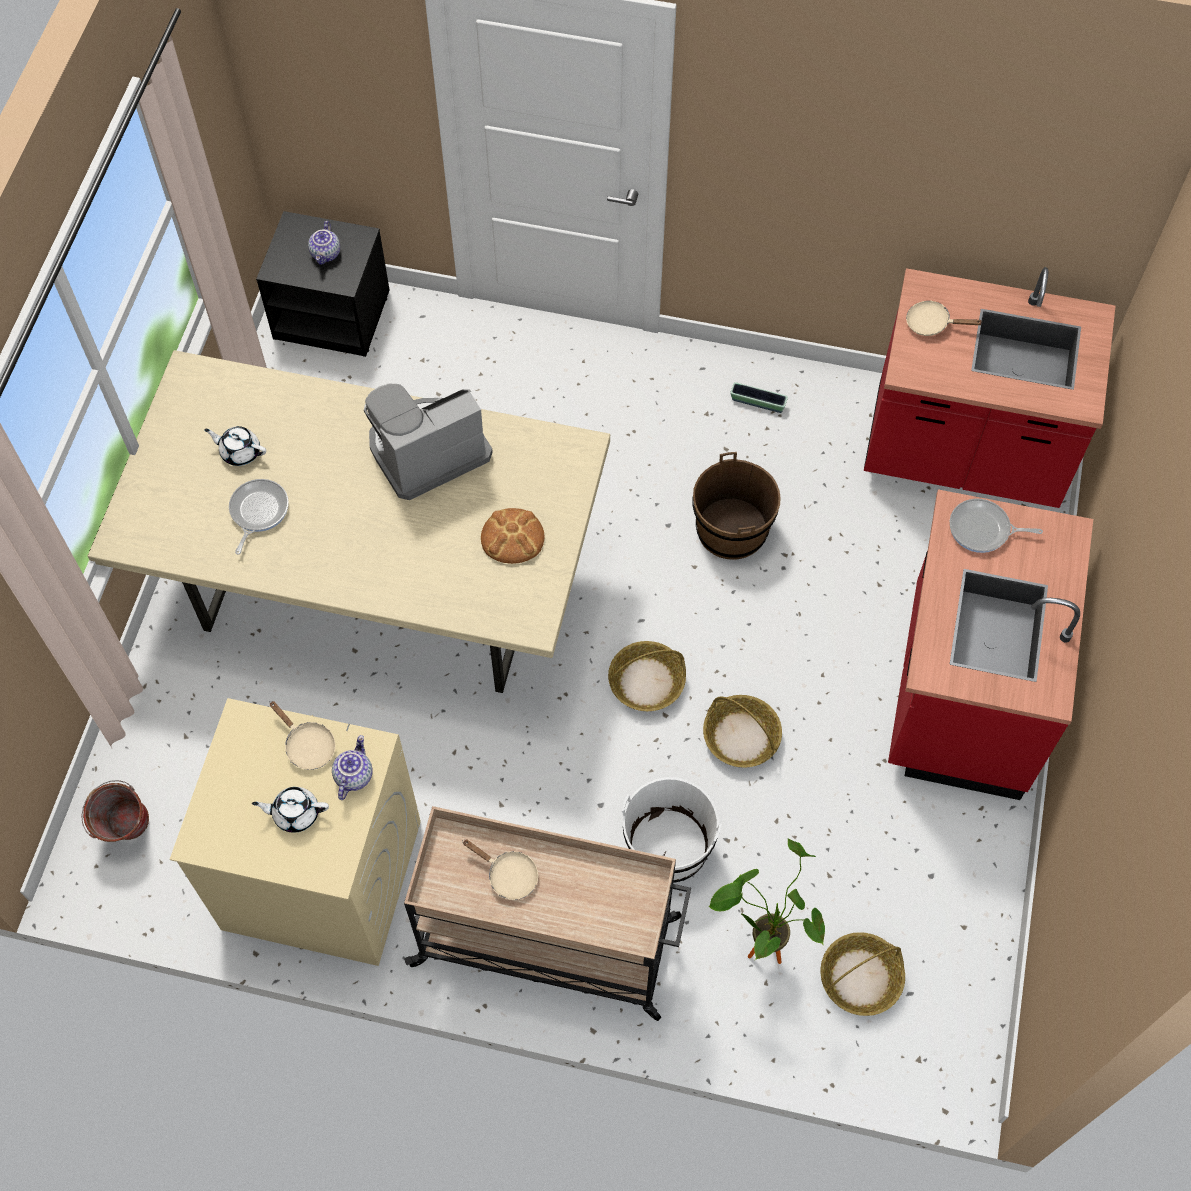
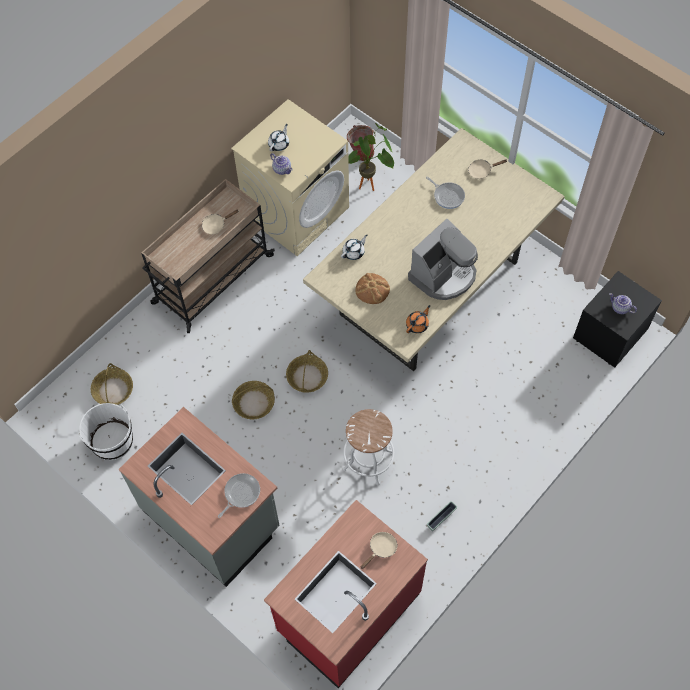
camera: 120 degrees right, 0 degrees up
(240, 452) = (486, 201): white teapot -> white teapot (354, 252)
(307, 745) = (307, 159): beige frying pan -> beige frying pan (482, 171)
(426, 450) = (443, 275): coffee machine -> coffee machine turned 45 degrees clockwise
(541, 446) = (417, 325): none -> orange teapot
(668, 847) = (222, 345): white bucket -> white bucket (112, 441)
(732, 529) = (368, 461): brown bucket -> white stool
(760, 943) = (155, 359): potted plant -> potted plant (371, 185)
(961, 692) = (212, 518): red counter -> grey counter

